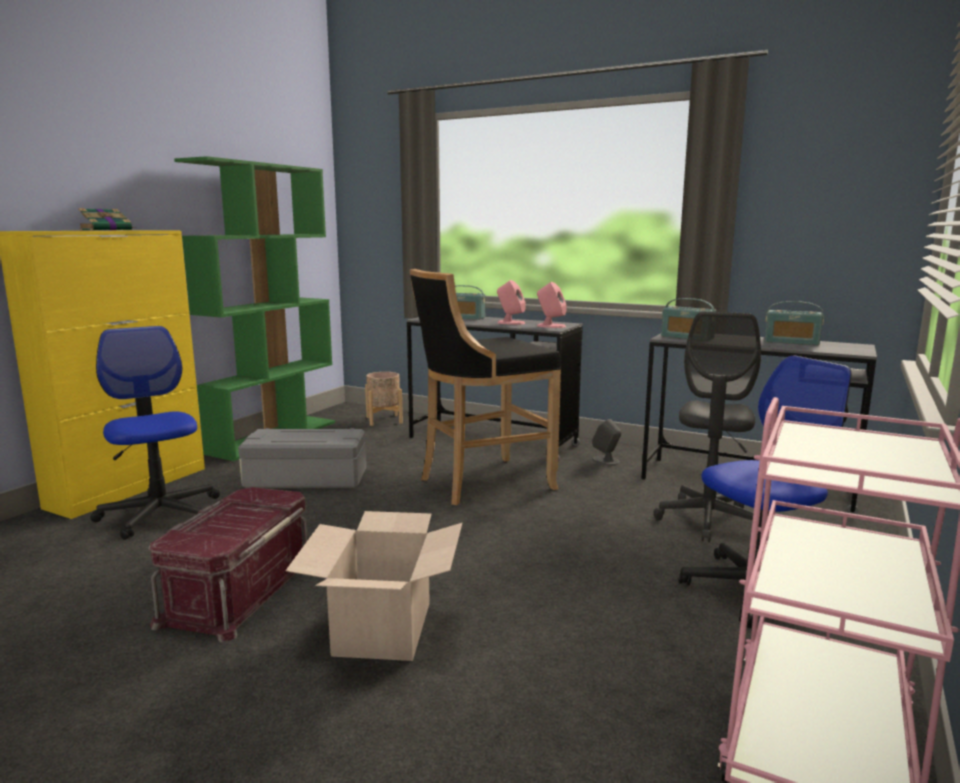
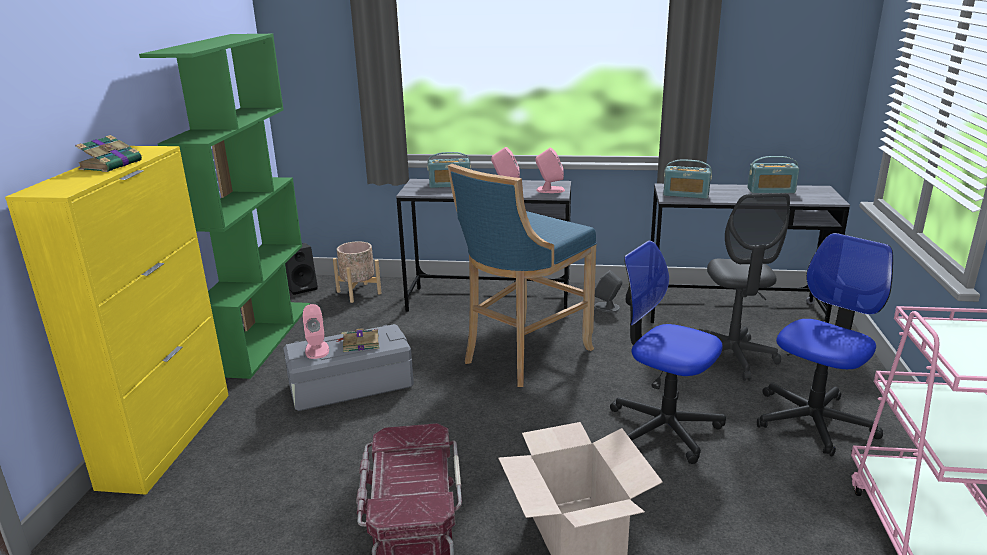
camera: 20 degrees left, 10 degrees up
(160, 513) = (240, 464): office chair -> office chair (663, 428)
(275, 435) = (317, 350): none -> pink speaker
(315, 436) = (360, 343): none -> book
(342, 411) = (302, 287): none -> black speaker
(481, 483) = (522, 356): black stool -> blue stool

